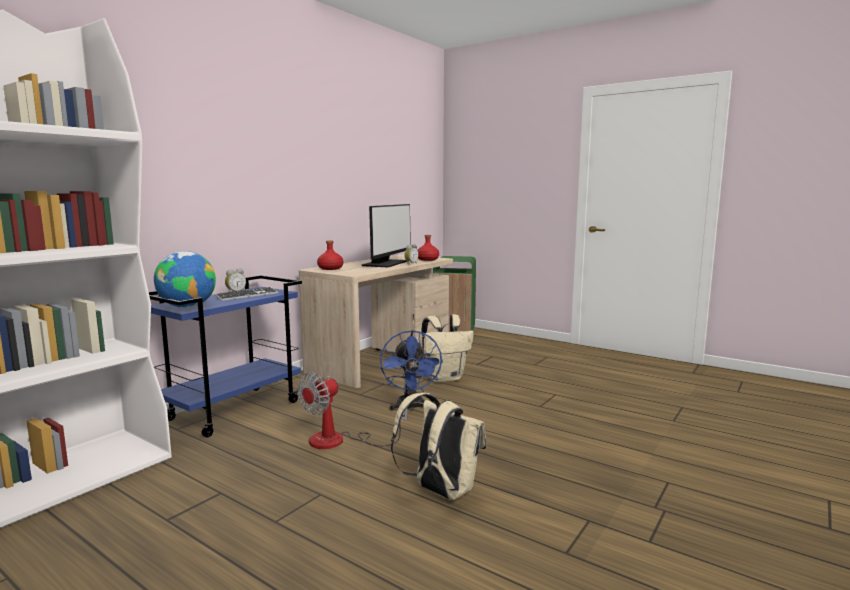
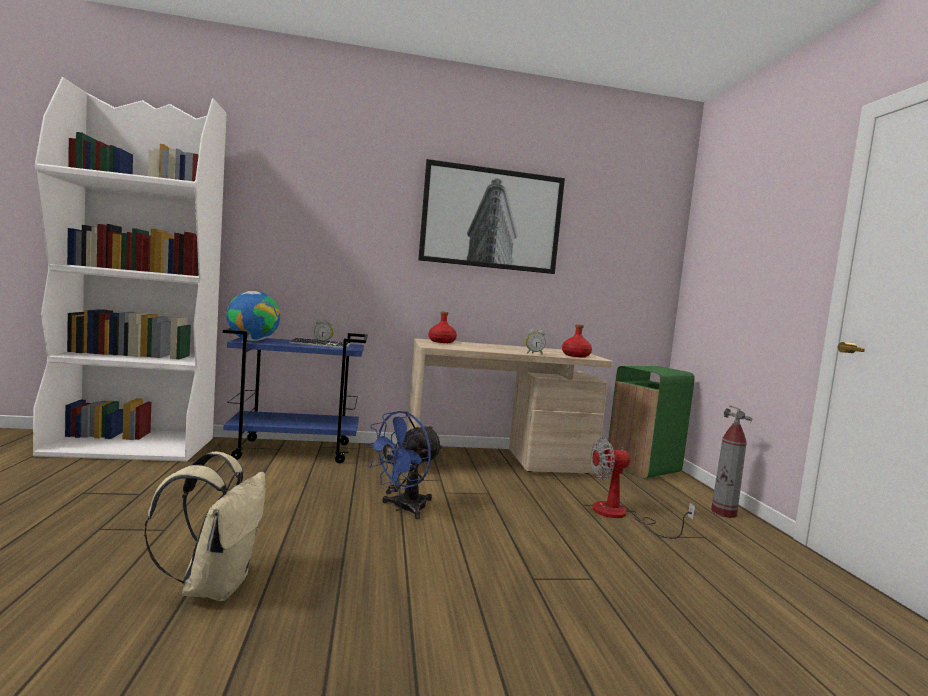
camera: 45 degrees right, 5 degrees down
(336, 149) = (491, 219): none -> picture
(339, 441) = (282, 503): fan -> fan (621, 515)
(386, 263) = (512, 349): monitor -> none
(445, 378) = (508, 501): beige backpack -> none
(530, 342) = (724, 513): none -> fire extinguisher

